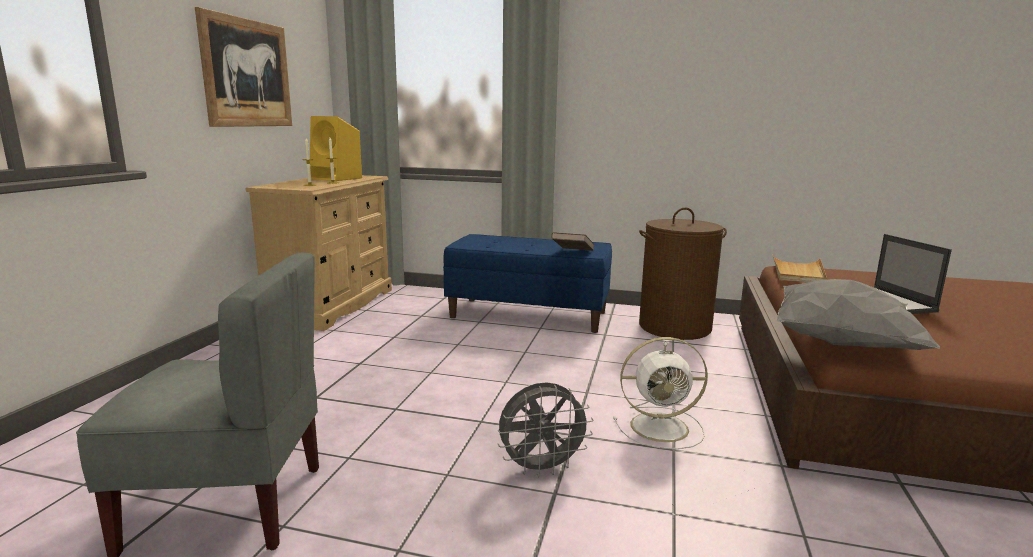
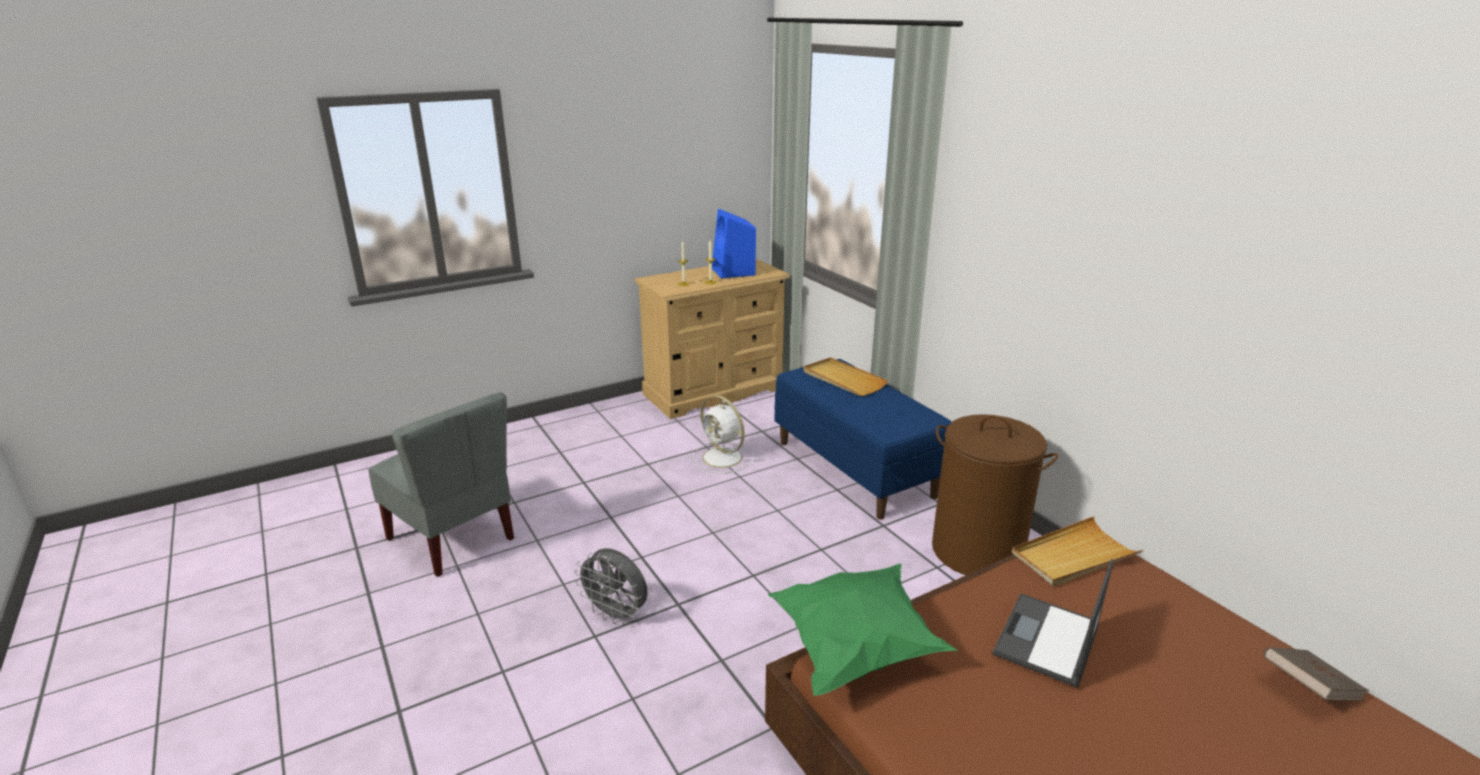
camera: 45 degrees right, 10 degrees up
(247, 73) = (652, 174): picture -> none
(337, 178) = (734, 272): yellow speaker -> blue speaker
(499, 241) = (843, 379): none -> beige tray
(572, 253) = (873, 424): brown book -> brown book (1308, 689)
(662, 427) = (749, 639): white fan -> white fan (723, 458)
(839, 343) = (857, 649): grey pillow -> green pillow

